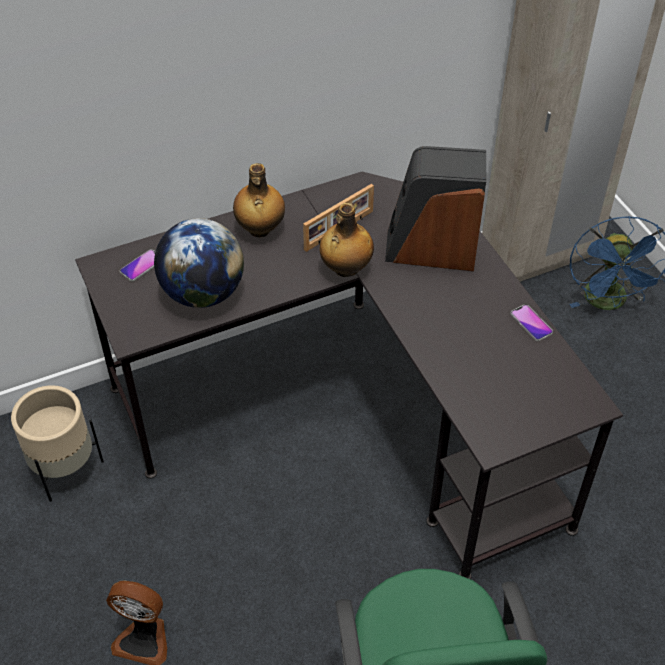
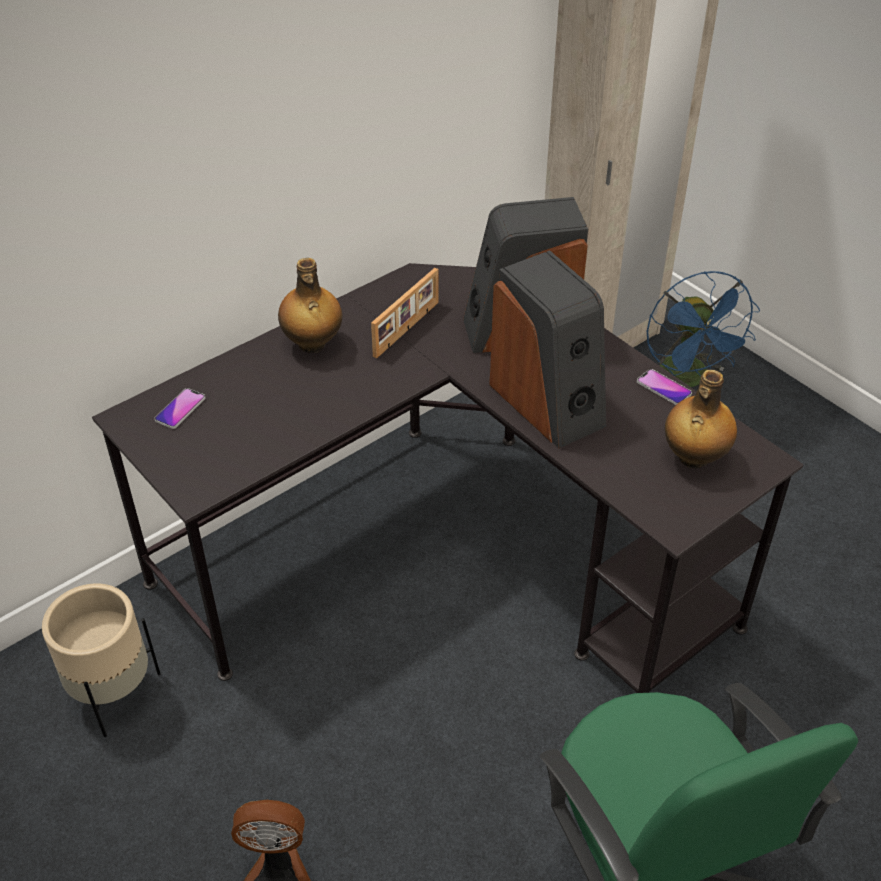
camera: 15 degrees left, 5 degrees down
(203, 293) = (268, 426): globe -> none
(345, 269) = (430, 369): bottle -> bottle (693, 458)
(430, 317) = (548, 403): none -> speaker

